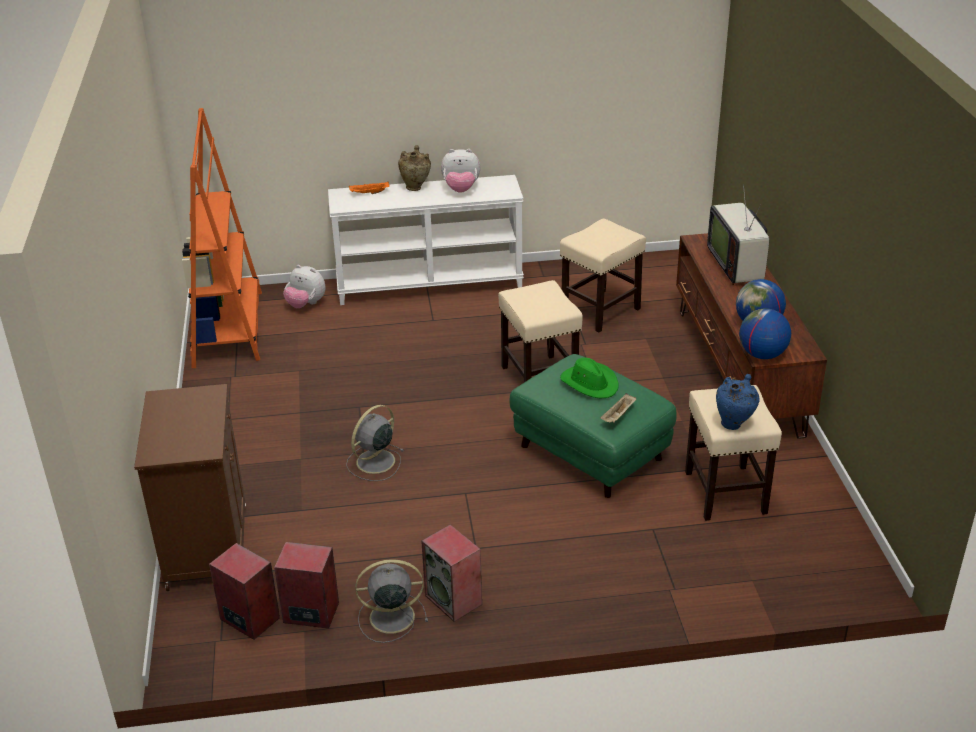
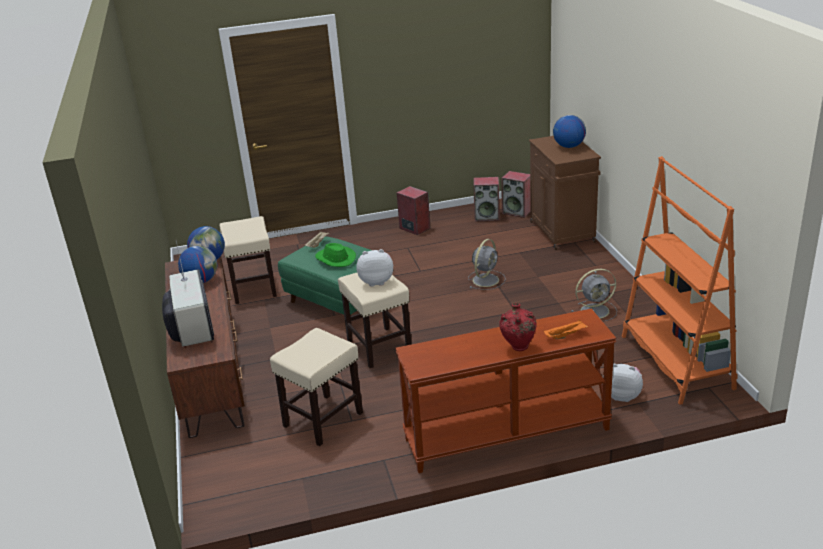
camera: 175 degrees right, 5 degrees down
(172, 424) = (568, 146): none -> globe
(390, 617) = (445, 219): grey fan -> grey fan (596, 311)
(415, 188) = (518, 348): beige vase -> red vase
(430, 284) = (506, 435): white console table -> brown console table
(461, 189) = (466, 350): plush toy -> plush toy (376, 281)
(734, 424) = (247, 221): blue vase -> none

